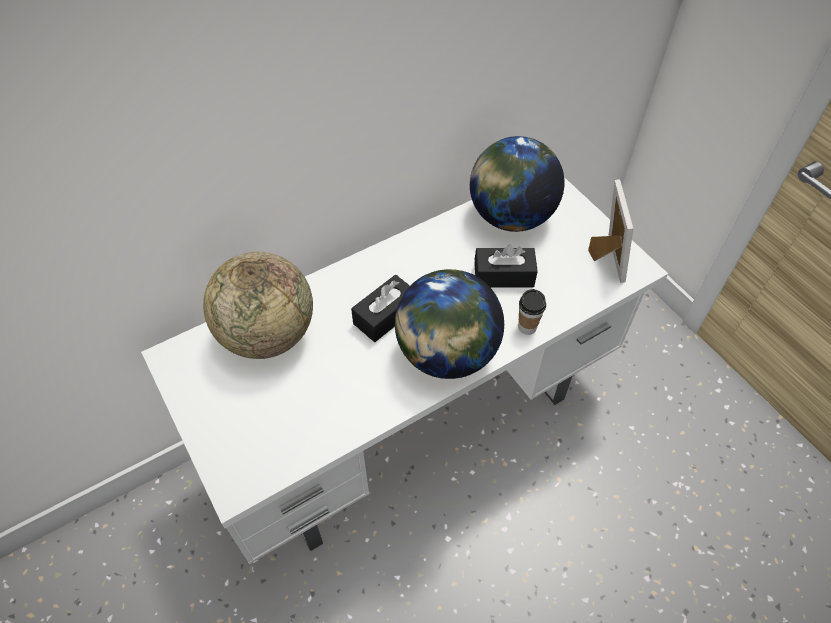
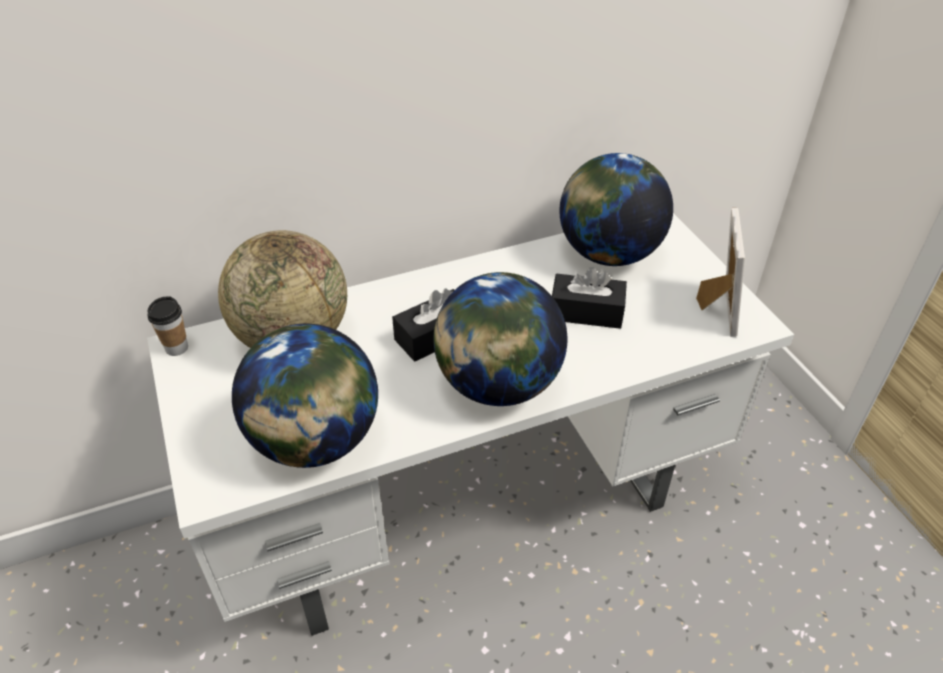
camera: 10 degrees right, 10 degrees down
(311, 427) = (315, 441): none -> globe
(527, 327) = (603, 369): cup -> cup (177, 348)

